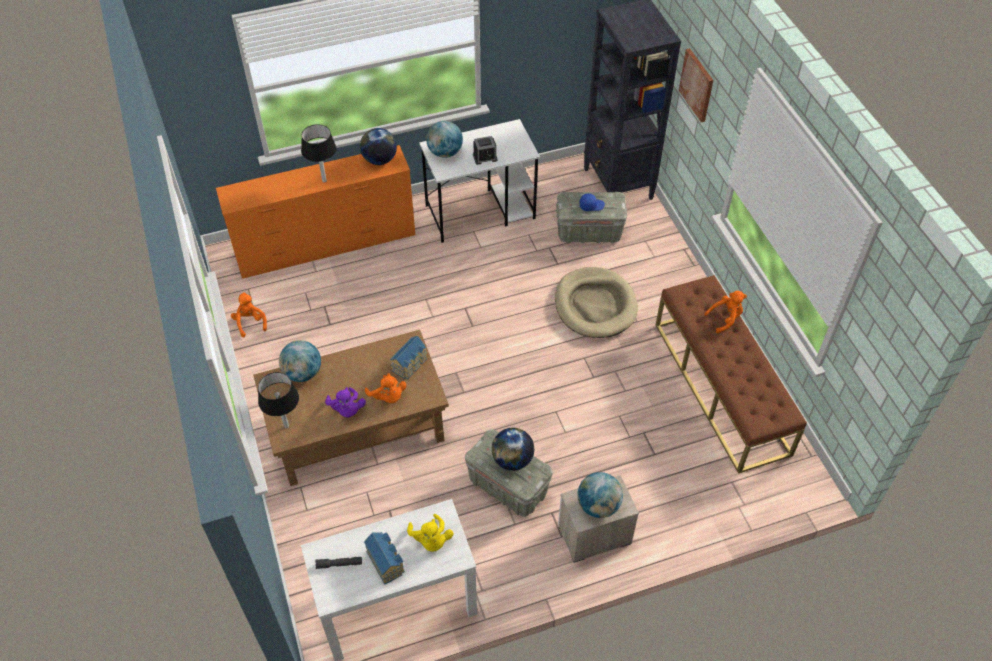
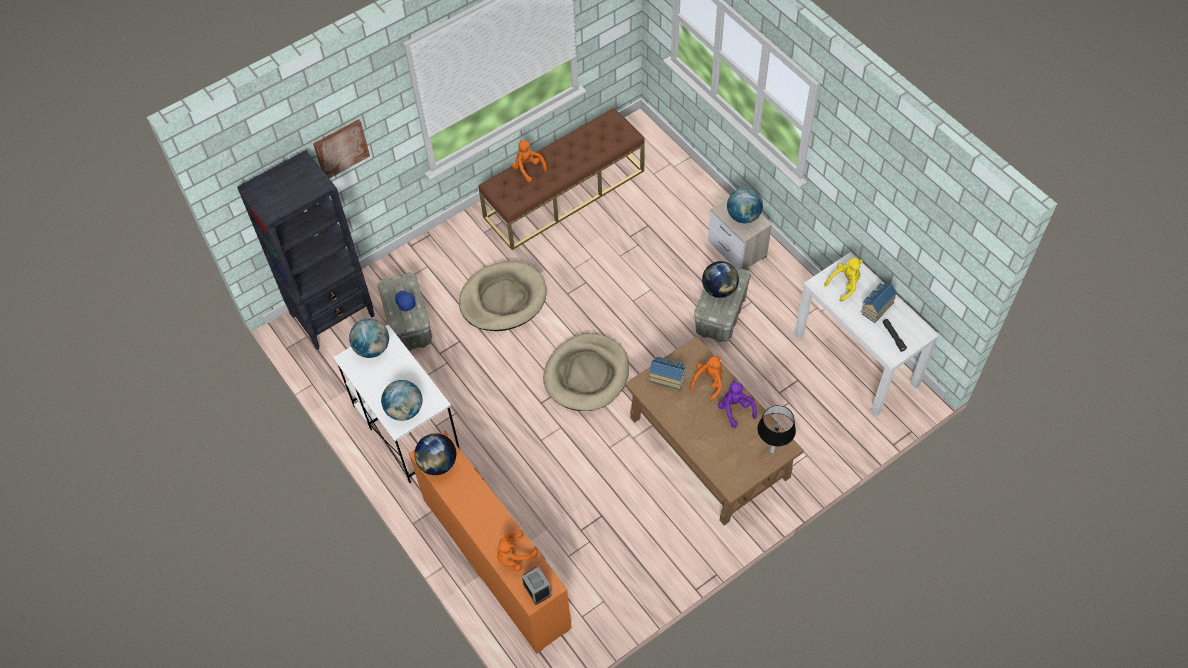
camera: 105 degrees left, 5 degrees up
(250, 323) = (626, 593): orange plush toy -> orange plush toy (514, 557)
(302, 373) = (711, 460): globe -> globe (372, 348)
(324, 181) = (485, 506): black table lamp -> none
(347, 410) = (735, 409): purple plush toy -> purple plush toy turned 75 degrees counterclockwise
(481, 350) = (587, 374): none -> beige dog bed
(485, 157) = (402, 371): alarm clock -> alarm clock (537, 589)

